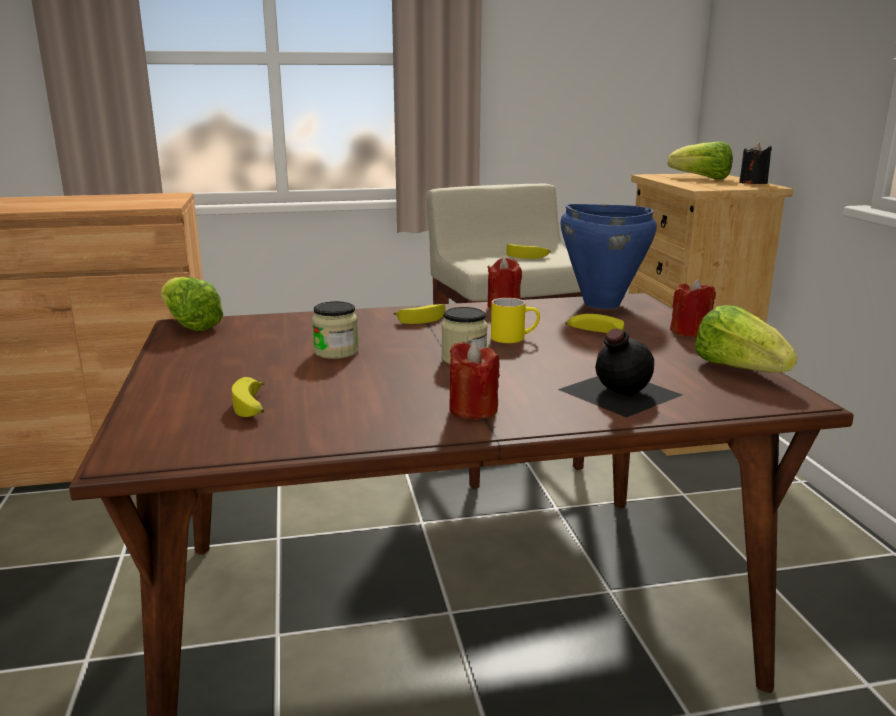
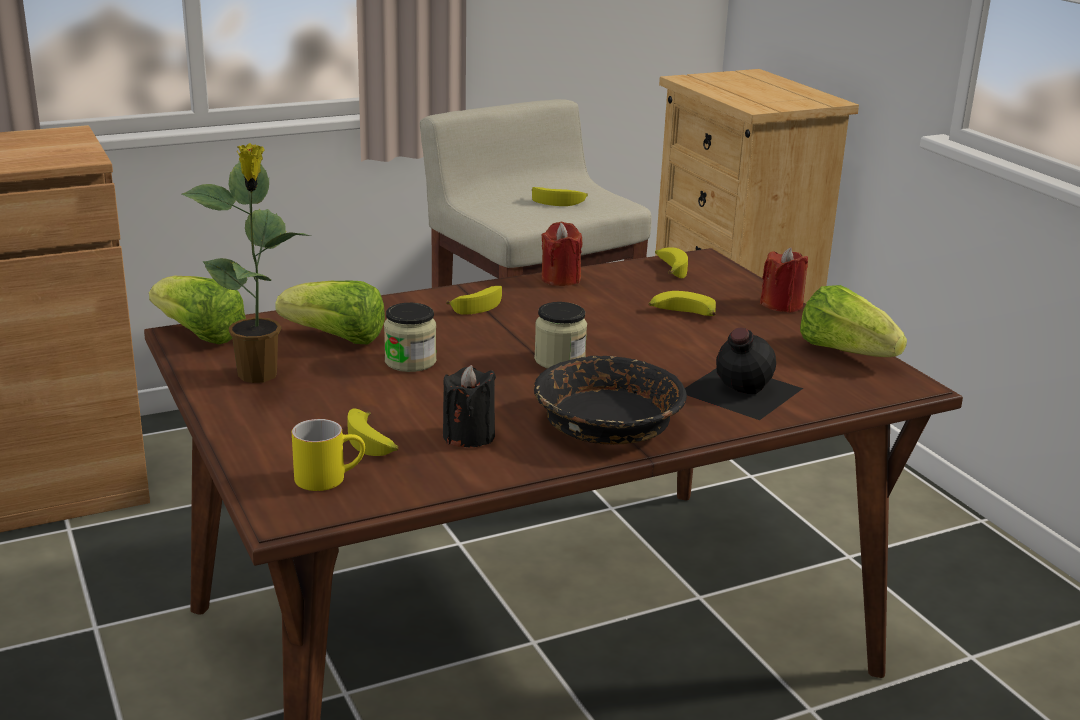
camera: 15 degrees left, 5 degrees up
(208, 353) = (259, 375): none -> potted plant
(473, 410) = (606, 425): red candle -> black bowl
(514, 338) = (598, 326): yellow mug -> yellow mug (329, 477)
(601, 303) = (669, 269): blue cooking pot -> banana
(701, 178) = (748, 85): lettuce -> lettuce (336, 338)
(753, 183) = (811, 94): black candle -> black candle (468, 436)

